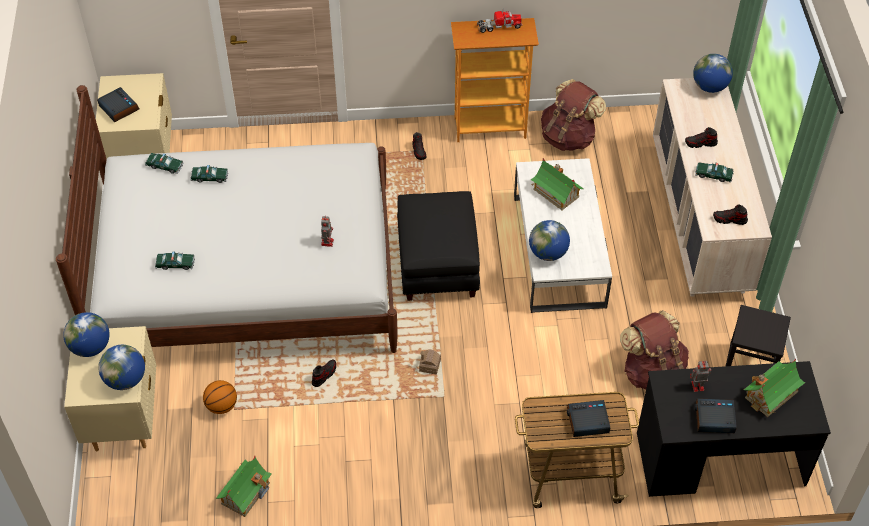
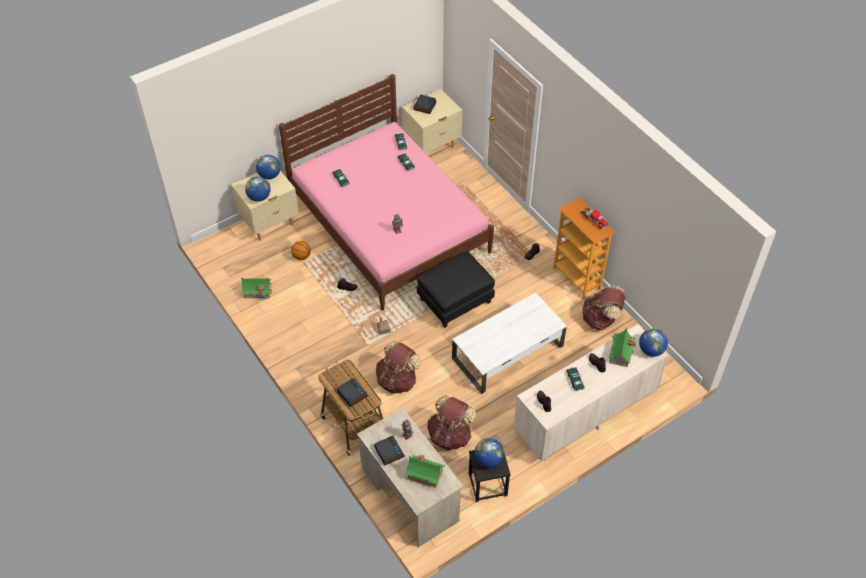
camera: 60 degrees right, 0 degrees up
(248, 275) = (389, 225): white bed -> pink bed
(527, 389) = (397, 380): none -> brown backpack
(548, 253) = (477, 336): globe -> globe (488, 460)
(555, 192) = (526, 321): toy house -> toy house (620, 353)
(719, 459) = (409, 494): black desk -> beige desk

